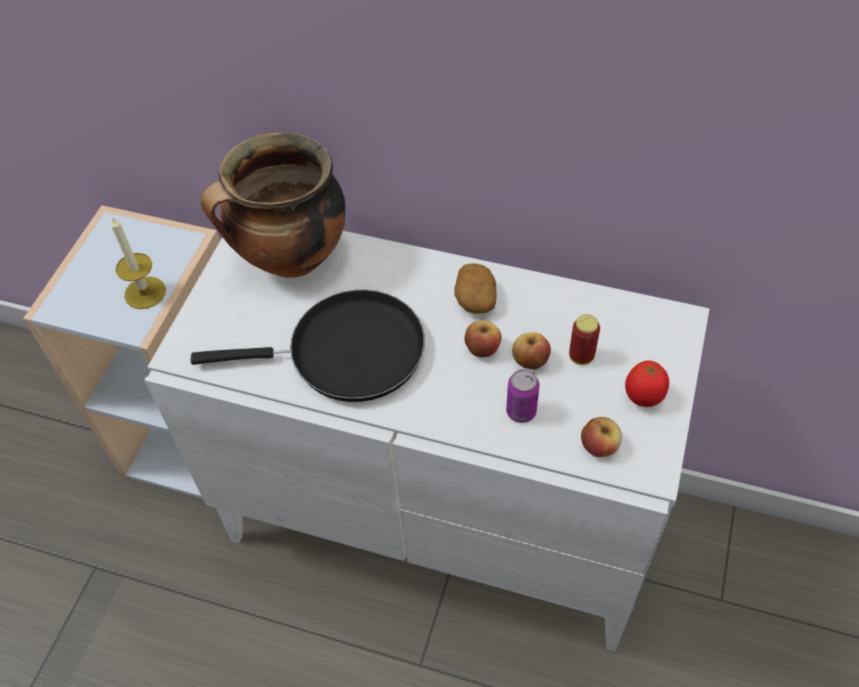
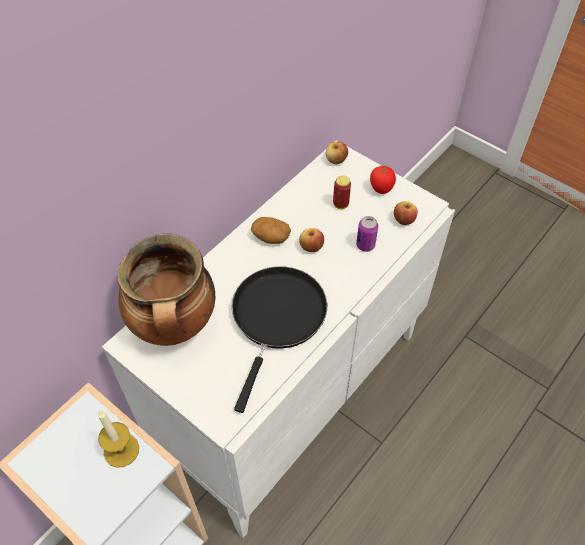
camera: 70 degrees left, 0 degrees up
(530, 361) = (332, 228): apple -> apple (336, 160)

